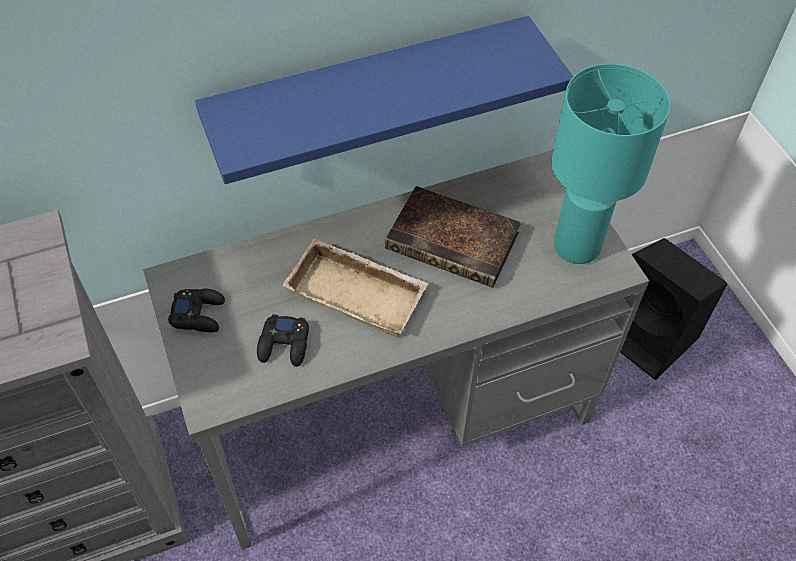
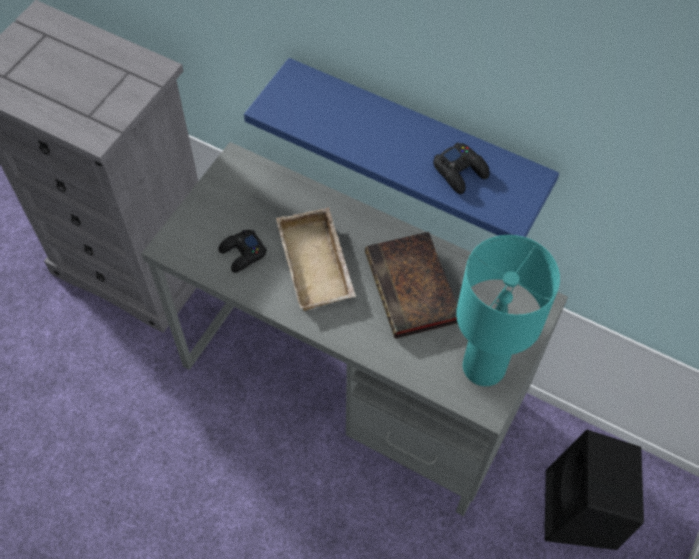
camera: 50 degrees right, 5 degrees up
(199, 314) = (224, 194): black game controller -> black game controller (460, 172)

